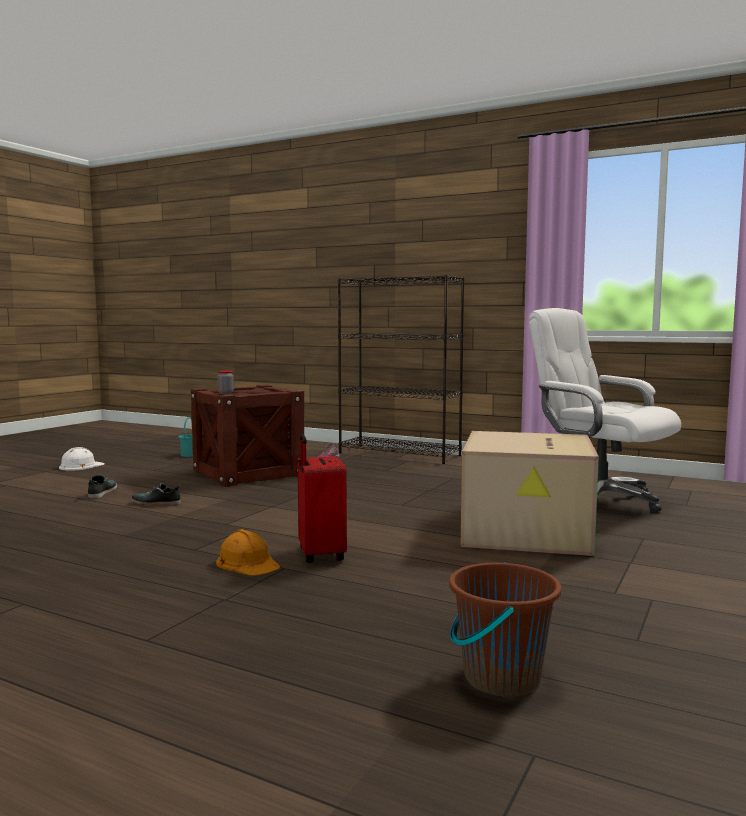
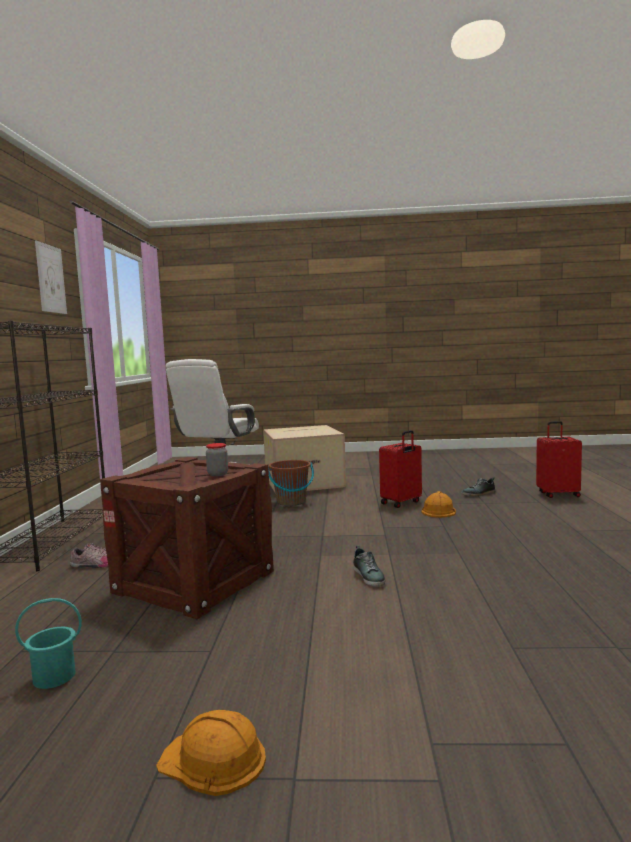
camera: 115 degrees left, 0 degrees up
(81, 466) = (213, 760): white hard hat -> orange hard hat
(102, 492) = (367, 624): shoe -> shoe (479, 493)
(139, 681) = (558, 494): none -> red suitcase
(494, 225) = (51, 279): none -> picture
(501, 678) = (461, 469): brown bucket -> brown bucket (291, 502)

